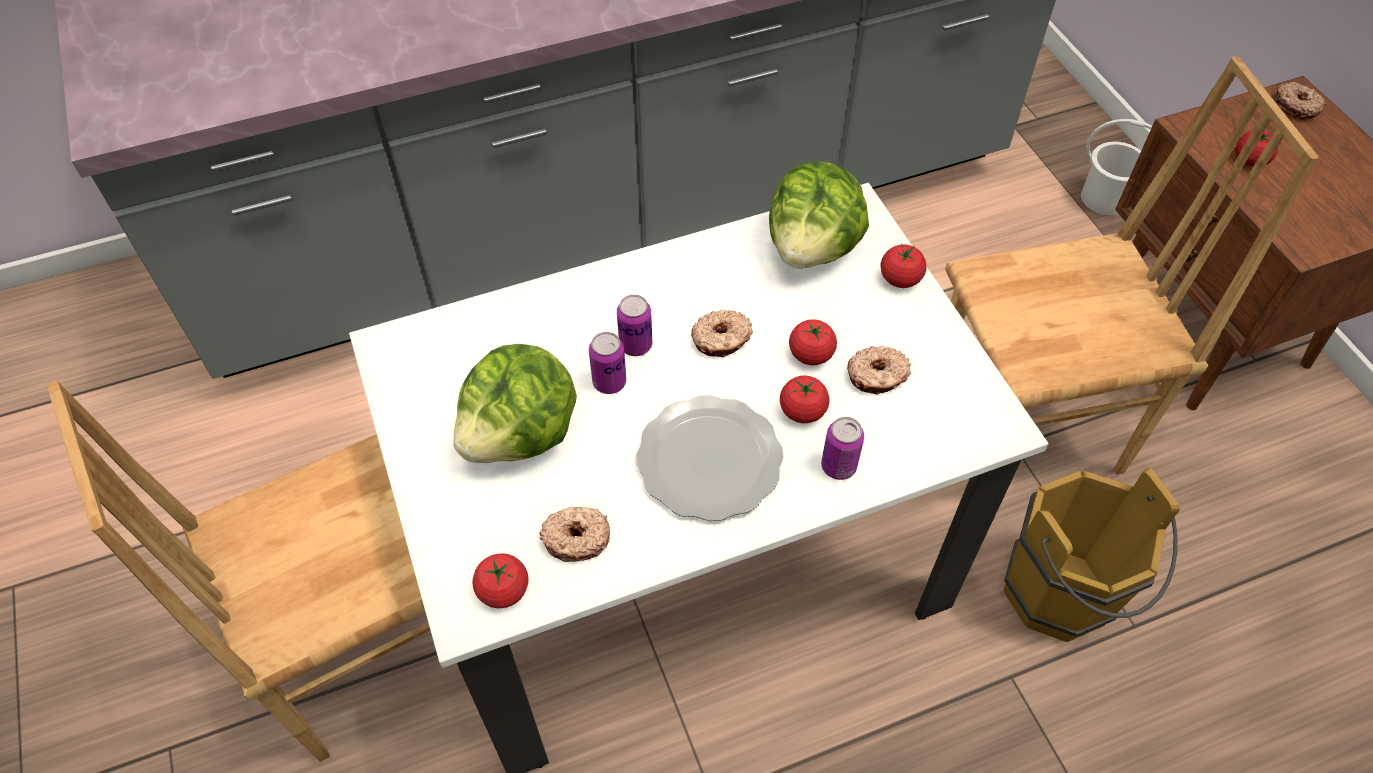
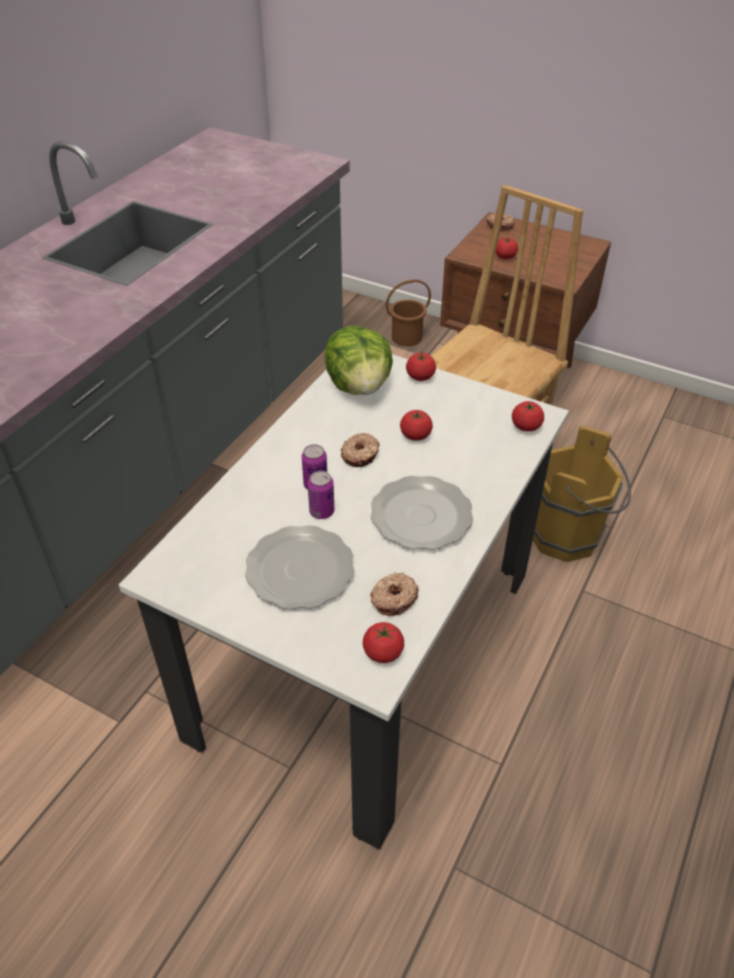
camera: 40 degrees left, 10 degrees down
(375, 647) = (212, 846): brown chair -> none
(522, 435) = (301, 569): lettuce -> plate
(802, 411) = (441, 463): tomato -> tomato (526, 426)
(838, 466) = (488, 478): can -> none
(877, 376) = (460, 426): donut -> none
(1104, 197) = (406, 337): white bucket -> brown bucket

